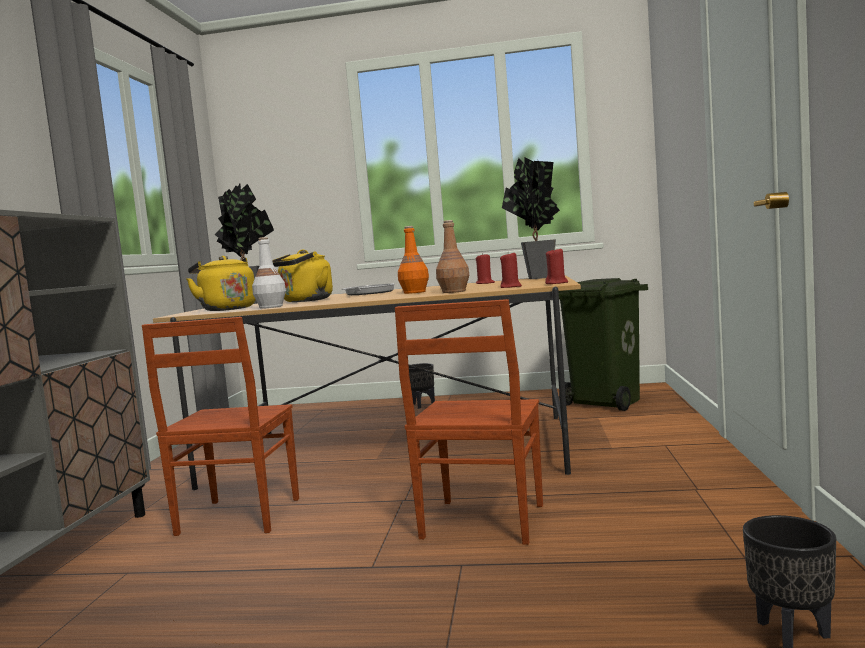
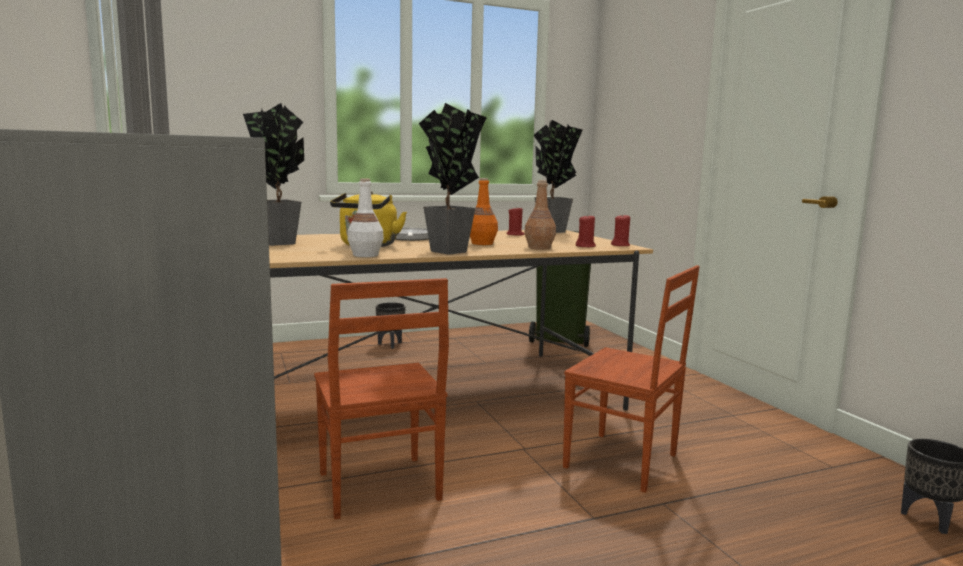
camera: 30 degrees left, 5 degrees up
(226, 309) = (297, 253): yellow kettle -> none
(350, 300) = (450, 252): none -> potted plant
(481, 522) = (622, 462): brown chair -> brown chair turned 45 degrees counterclockwise

